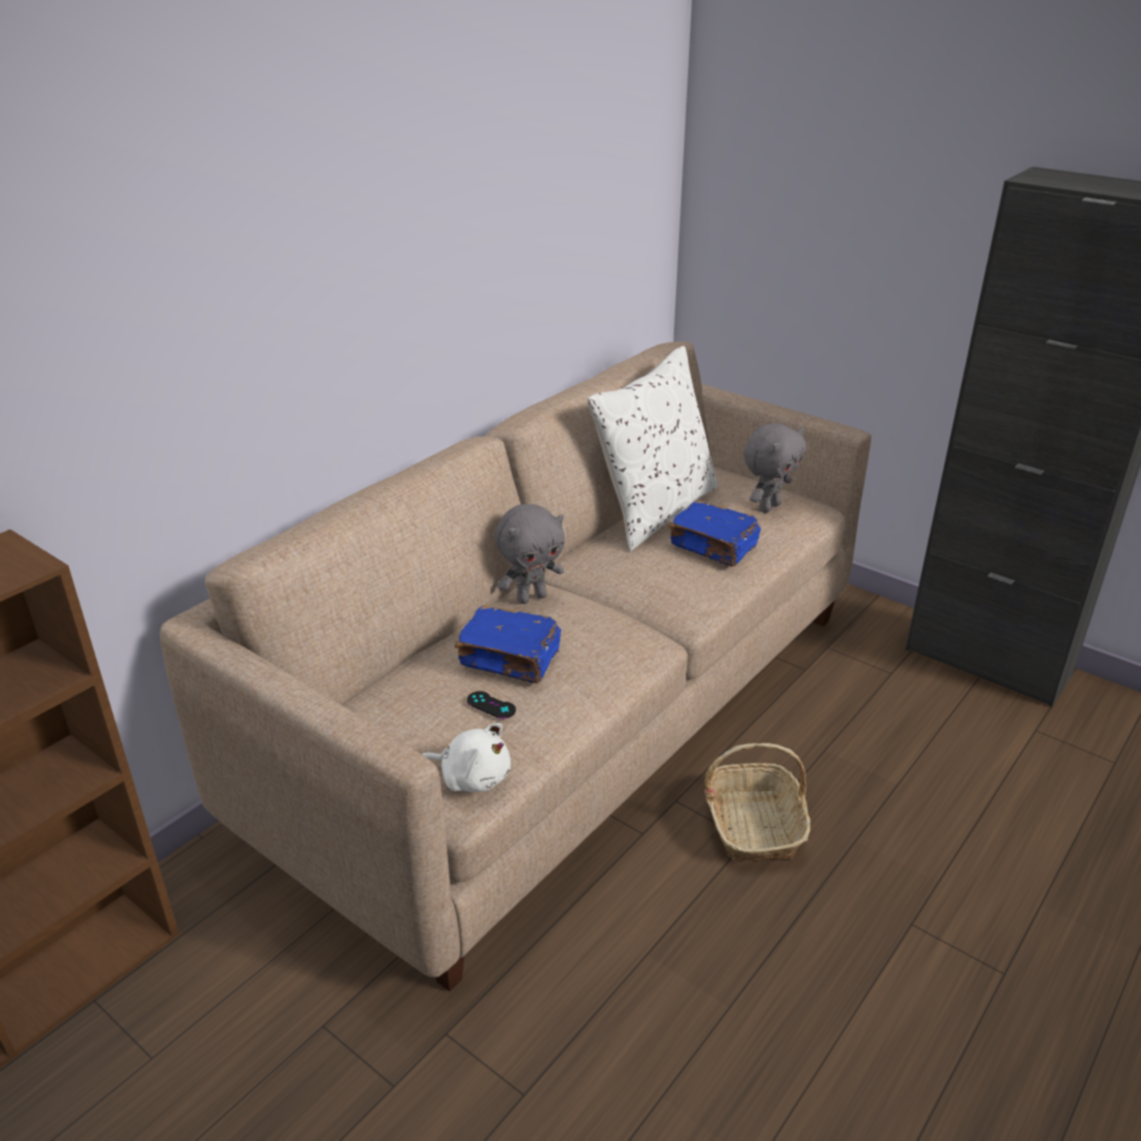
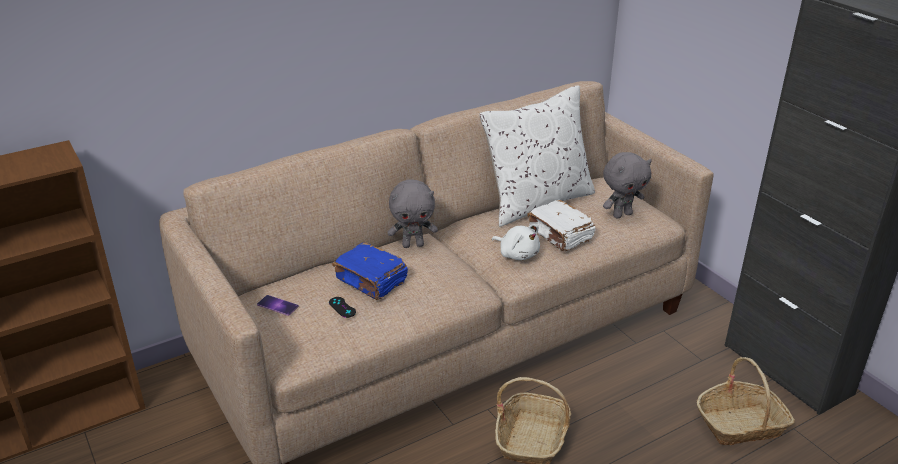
camera: 20 degrees right, 0 degrees up
(392, 724) = (277, 305): none -> phone
(472, 777) = (308, 349): white plush toy -> white plush toy (517, 254)
(714, 547) = (560, 235): blue book -> white book
(979, 740) = (741, 424): none -> basket

